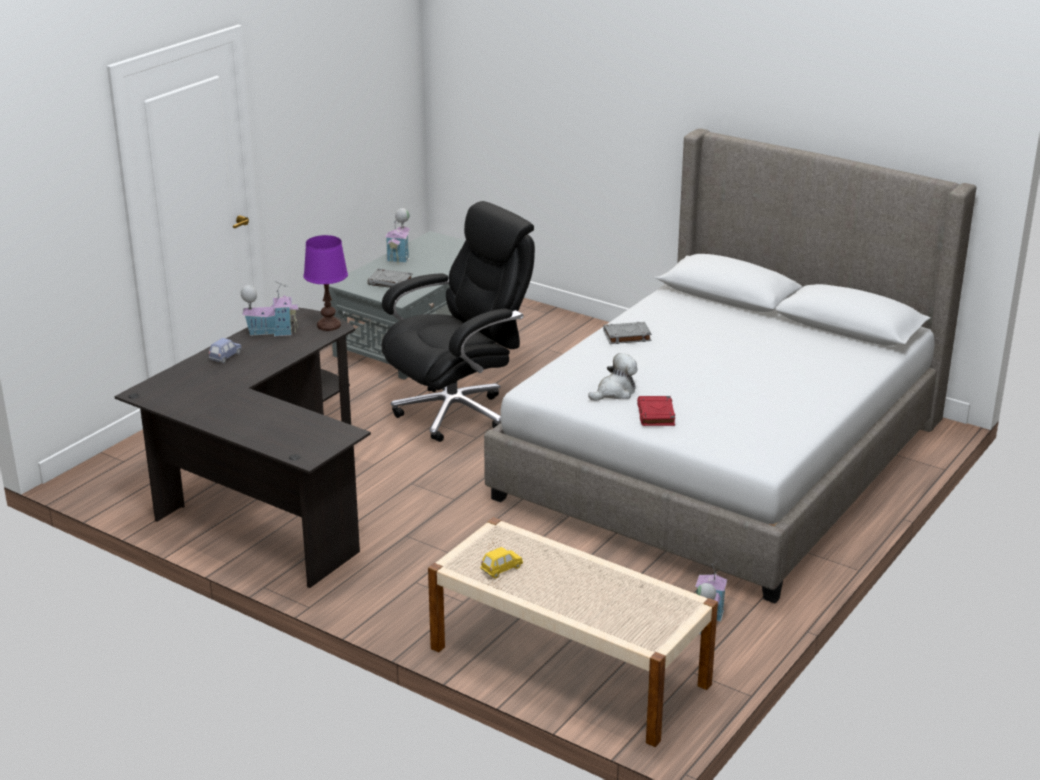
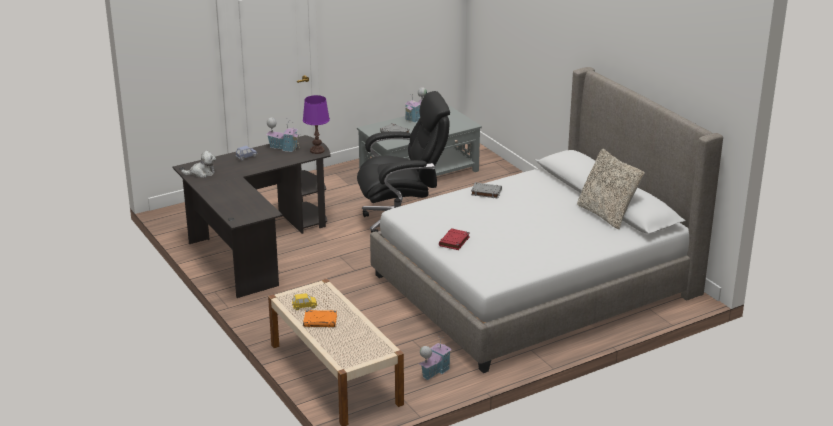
camera: 25 degrees right, 0 degrees up
(548, 586) = (320, 321): none -> orange book
(615, 392) = (443, 223): plush toy -> plush toy (201, 173)
(813, 330) = (607, 213): none -> beige pillow

